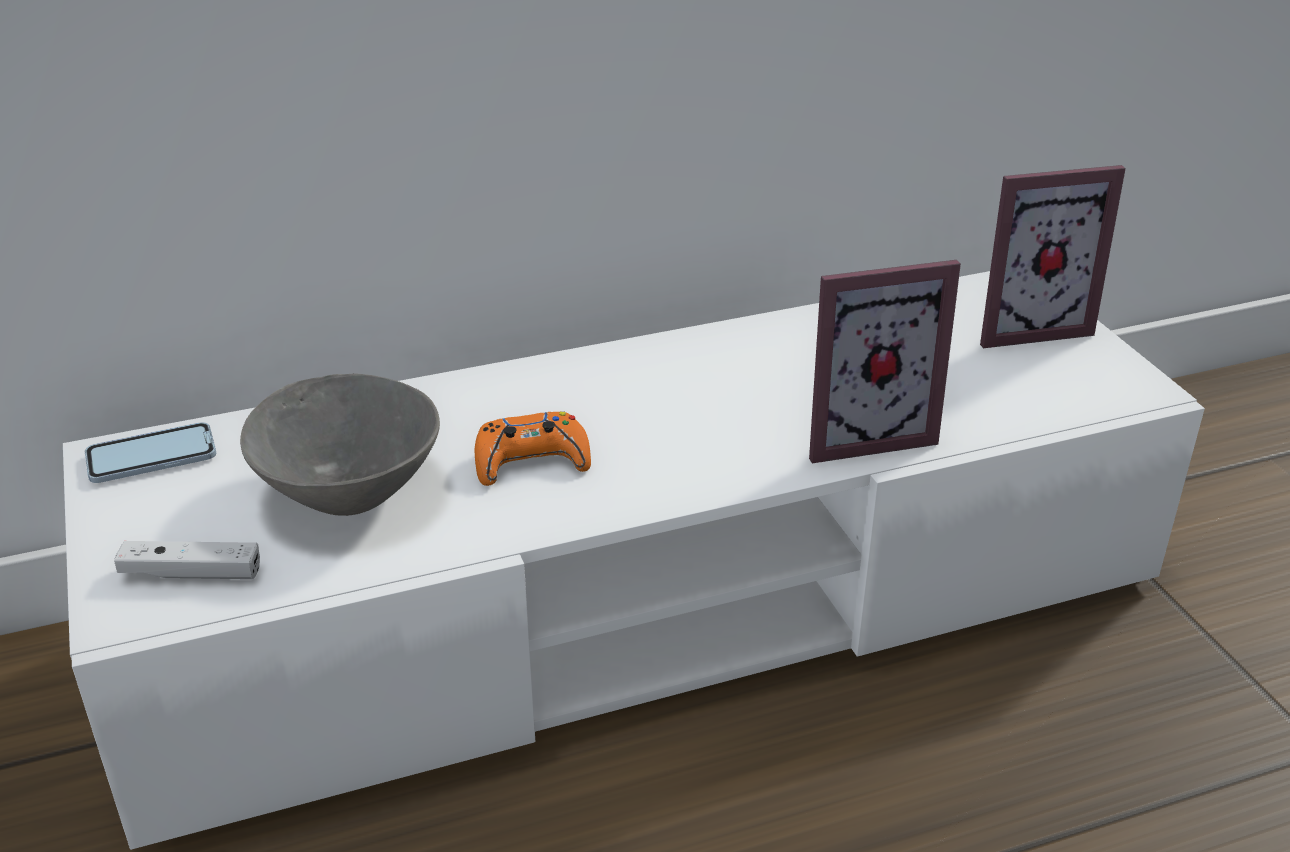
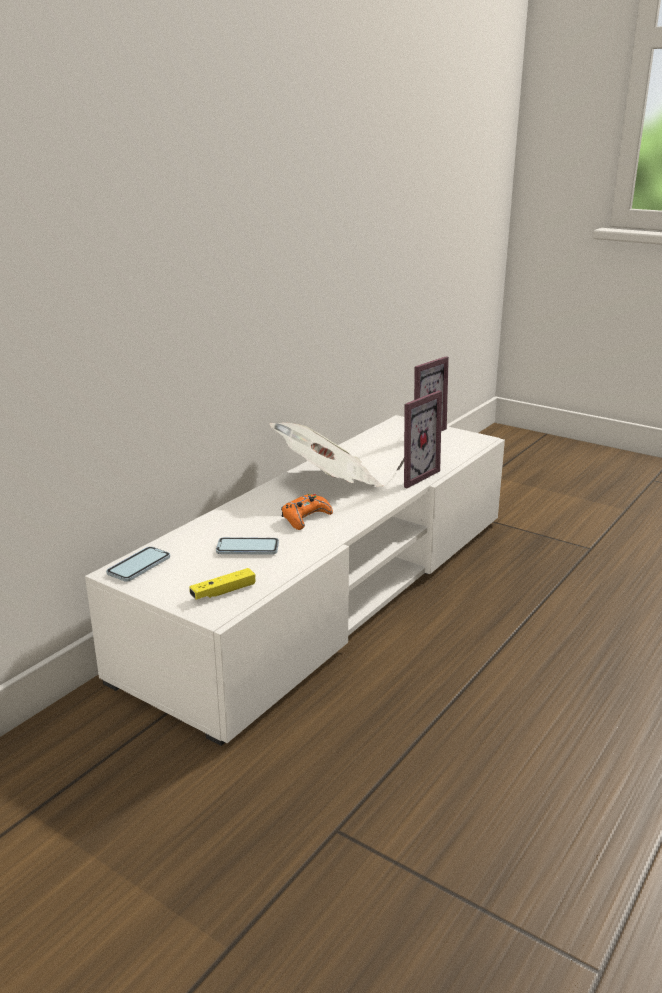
camera: 35 degrees left, 10 degrees down
(191, 573) = (223, 591): white game controller -> yellow game controller
(350, 491) = (247, 548): grey bowl -> phone
(680, 389) = (328, 482): none -> newspaper

